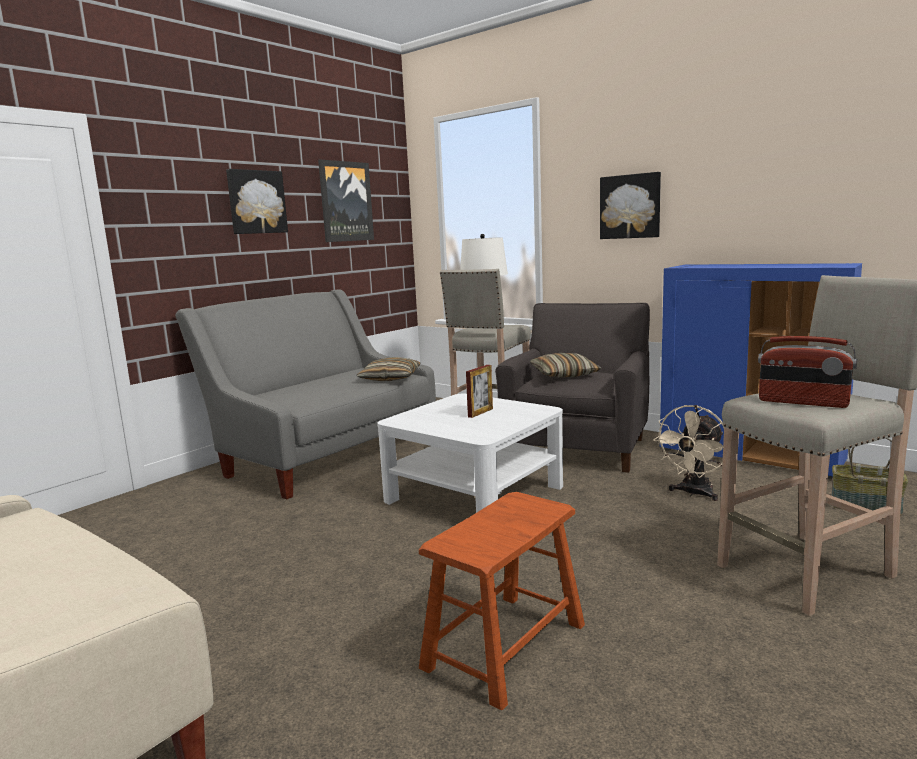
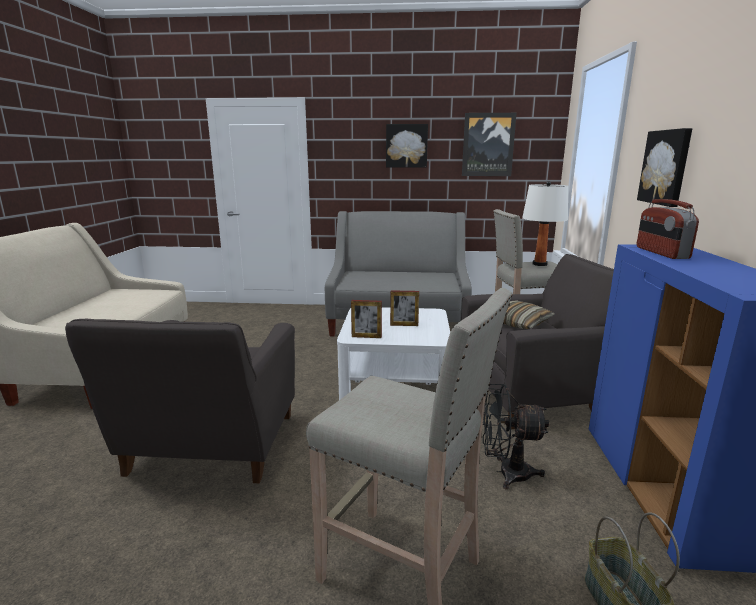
camera: 55 degrees right, 5 degrees up
(390, 378) = (434, 284): pillow -> none
(490, 431) = (366, 336): none -> picture frame
(505, 646) = (210, 449): brown stool -> grey armchair
(693, 493) = (506, 473): beige fan -> black fan
(802, 402) = (375, 403): radio -> radio (661, 253)

